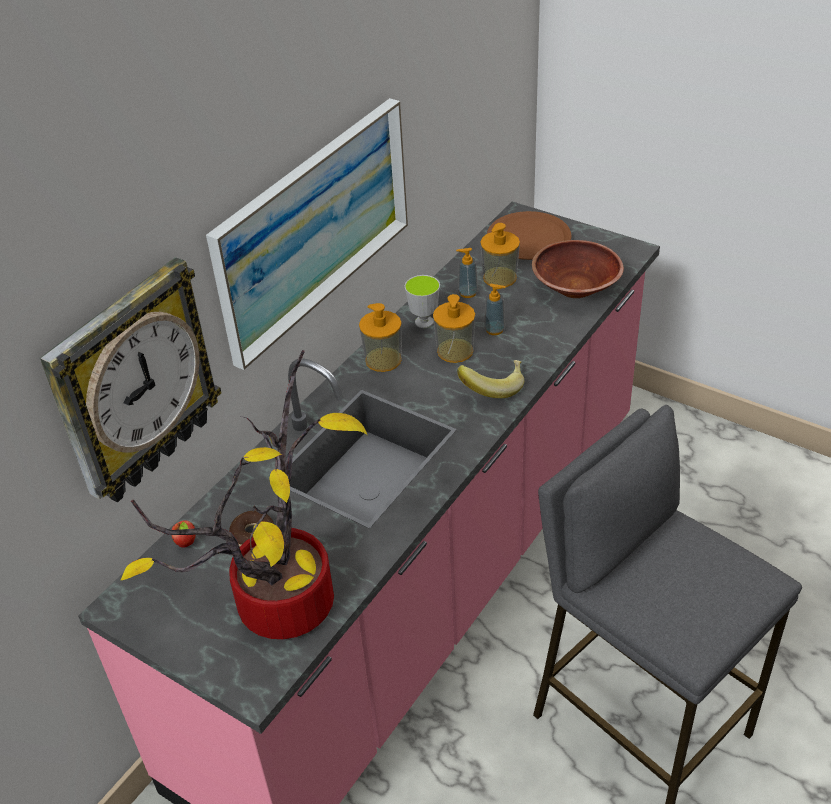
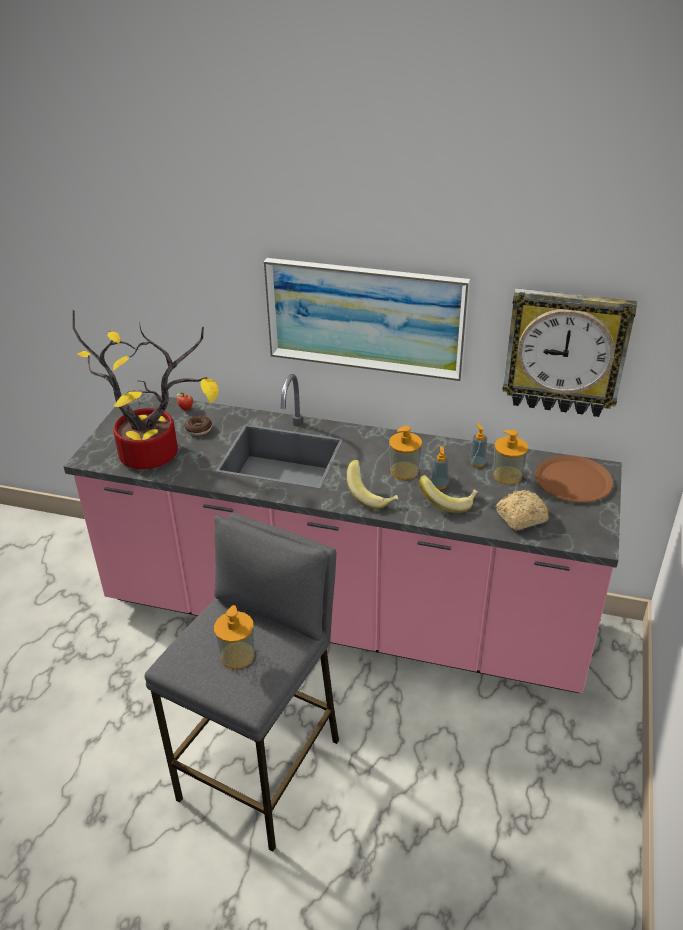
camera: 70 degrees right, 5 degrees down
(133, 384) = (196, 304): wall clock -> wall clock (565, 352)
(383, 359) = (378, 441): soap dispenser -> soap dispenser (237, 655)
(424, 322) = (429, 450): cup -> none
(529, 330) = (448, 502): none -> banana
(575, 287) = (519, 517): brown bowl -> bread

